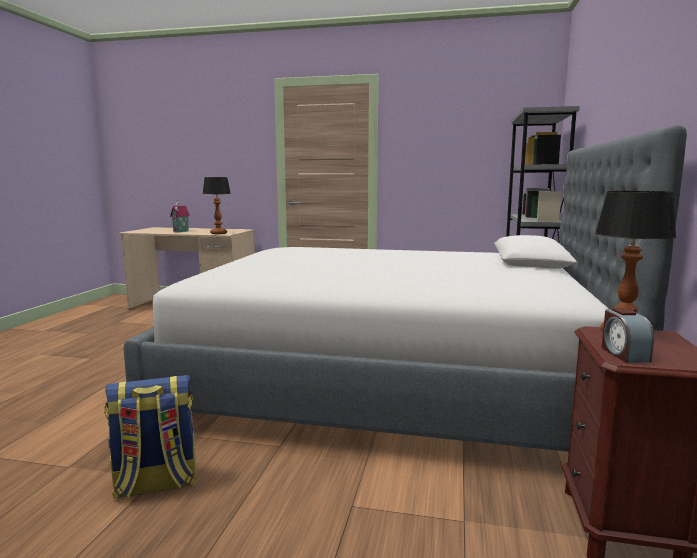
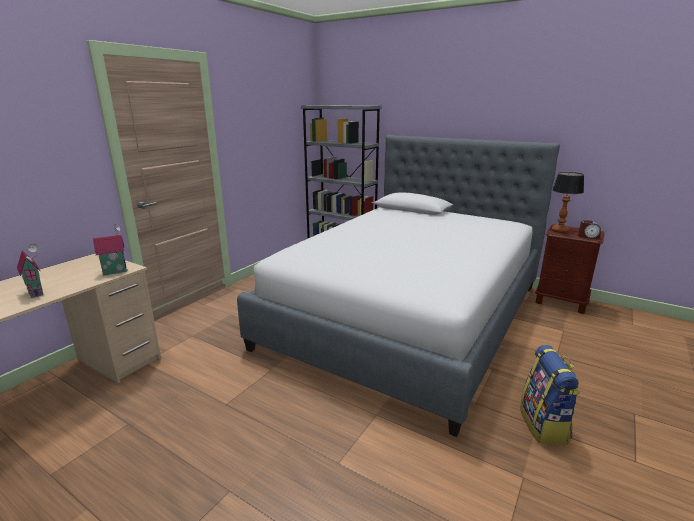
camera: 70 degrees left, 10 degrees up
(218, 233) = (115, 271): table lamp -> toy house

